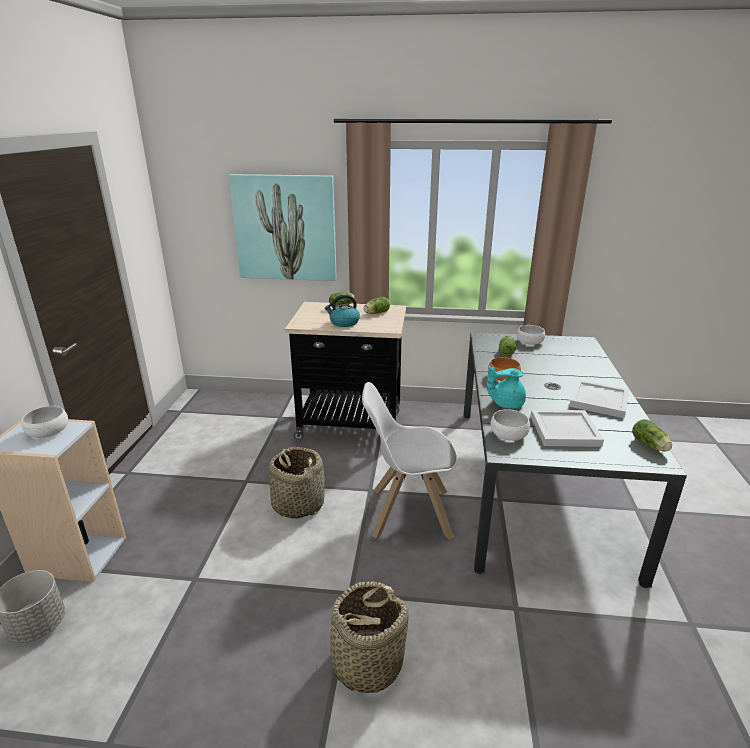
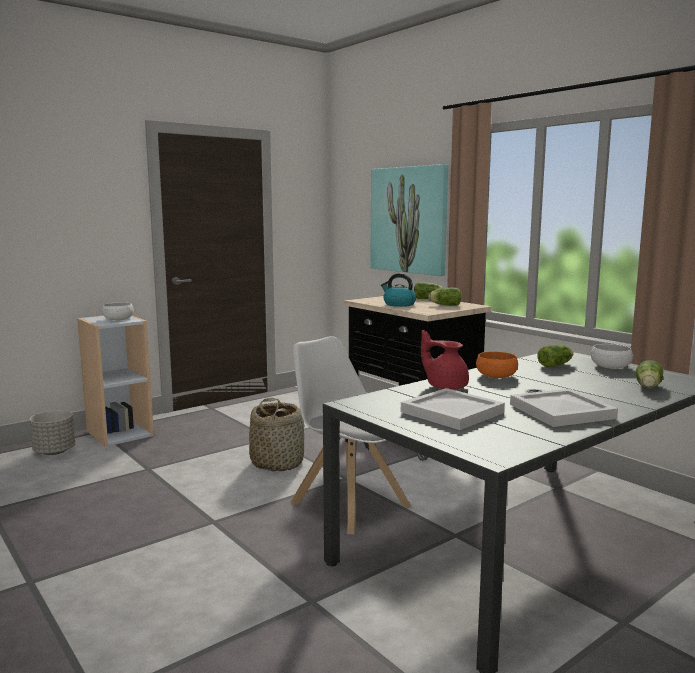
camera: 45 degrees right, 15 degrees down
(366, 662) = (150, 558): basket -> none
(505, 403) = (445, 386): turquoise teapot -> red teapot
(508, 434) = (388, 398): white bowl -> none
(650, 446) = (520, 447): lettuce -> lettuce (648, 387)

